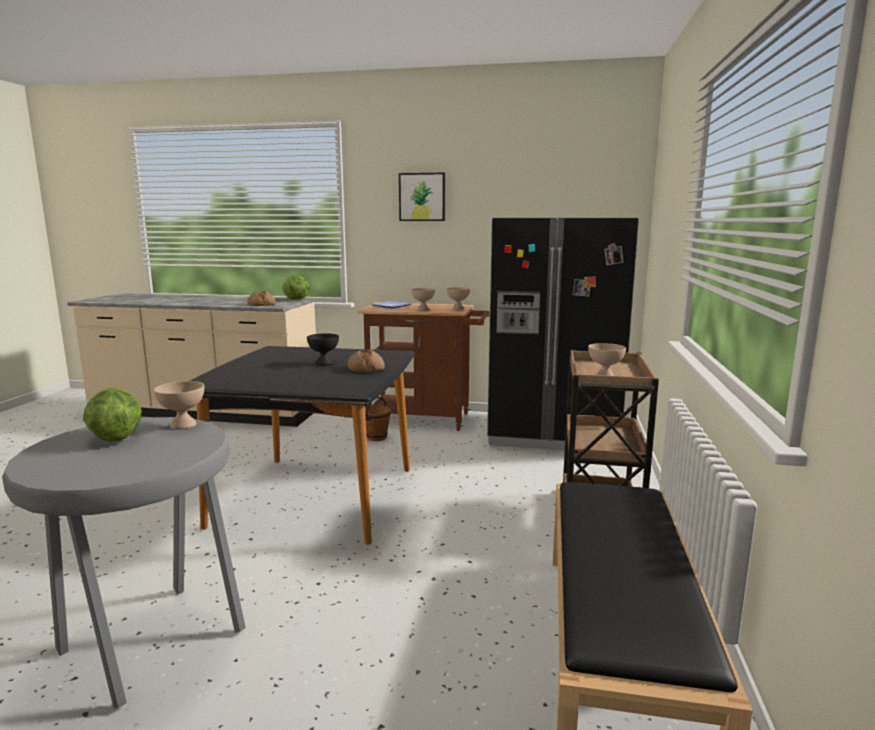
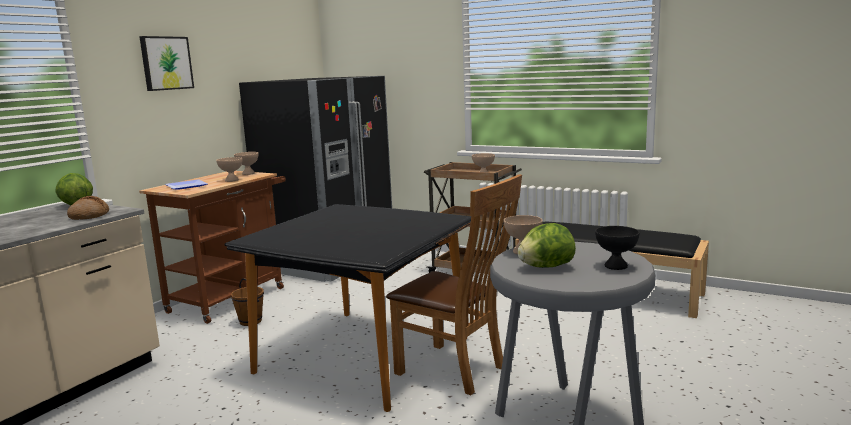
camera: 70 degrees left, 0 degrees up
(285, 551) = (456, 370): none -> brown chair
(324, 363) = (348, 224): black bowl -> black bowl (616, 266)
(366, 369) = (386, 215): bread -> none

